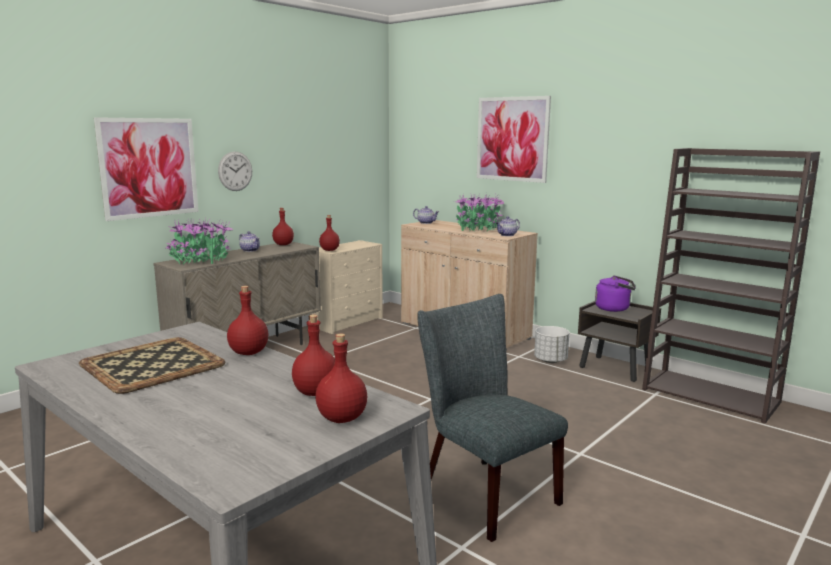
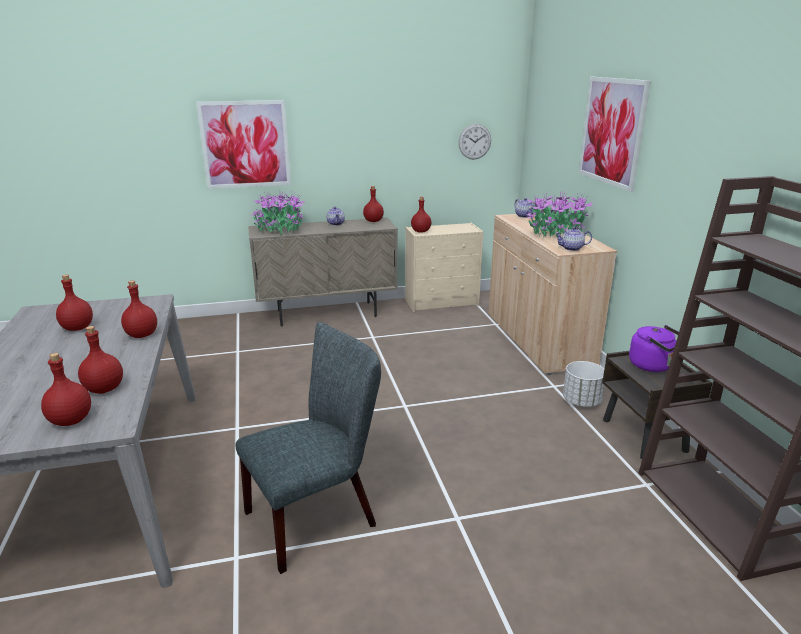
camera: 35 degrees right, 10 degrees up
(153, 364) = (78, 328): tray -> red bottle
(235, 171) = (330, 149): wall clock -> wall clock (474, 141)
(482, 492) = (318, 516): grey chair -> grey chair turned 60 degrees clockwise

